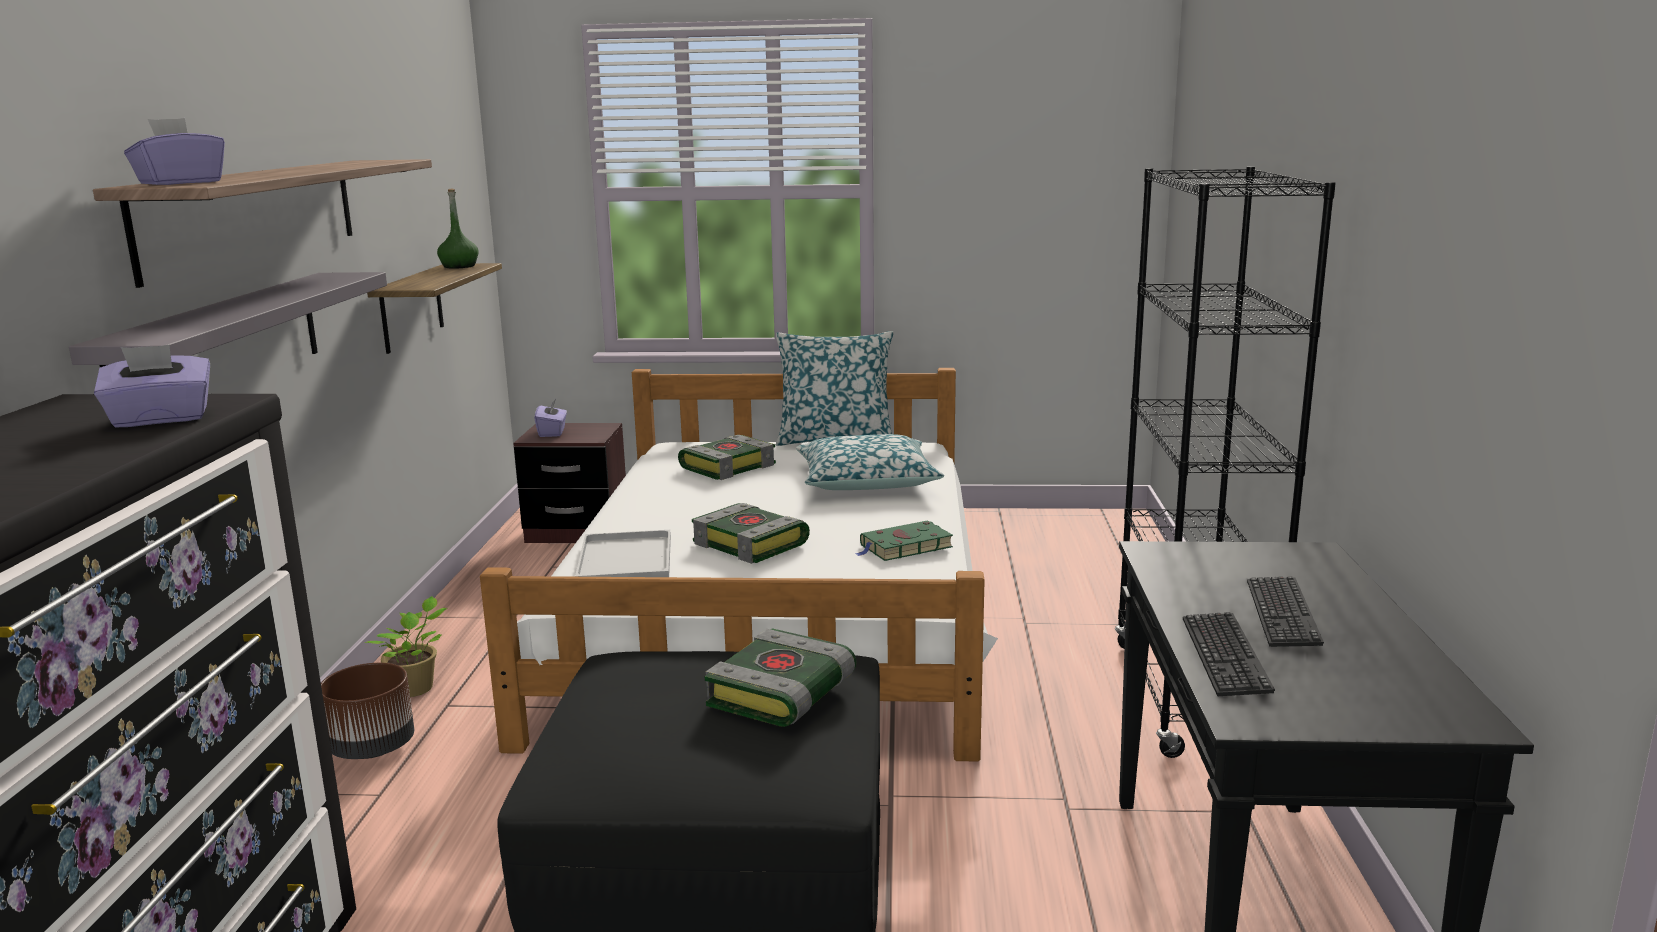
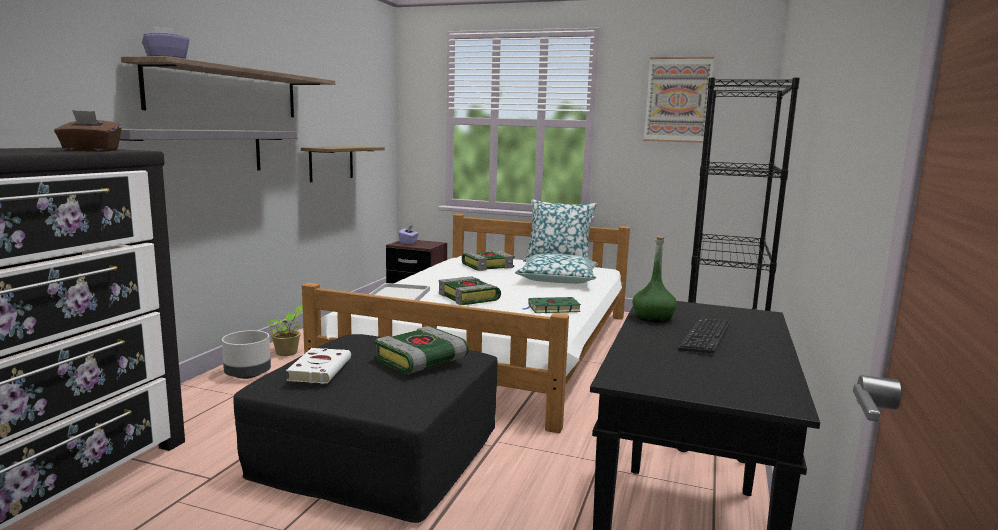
camera: 15 degrees right, 5 degrees down
(161, 419) = (90, 151): purple tissue box -> brown tissue box
(372, 748) = (248, 375): brown planter -> grey planter
(459, 266) = (362, 146): green bottle -> green bottle (653, 318)
(629, 743) = (320, 369): none -> white book
(1016, 143) = (678, 100): none -> picture
(1225, 656) = (643, 350): keyboard -> none

